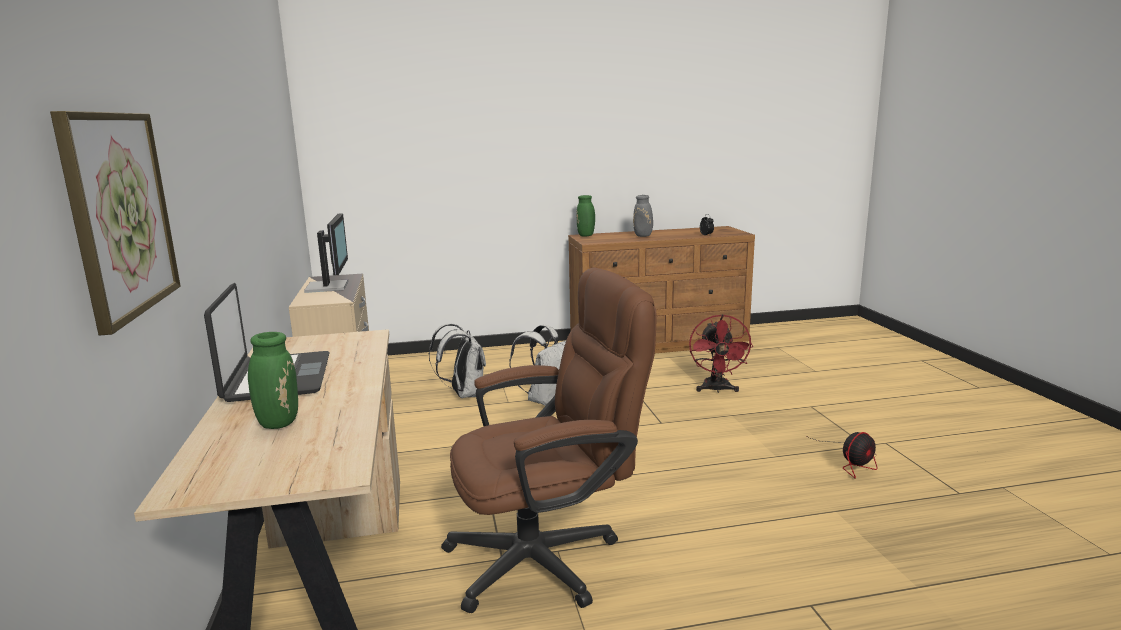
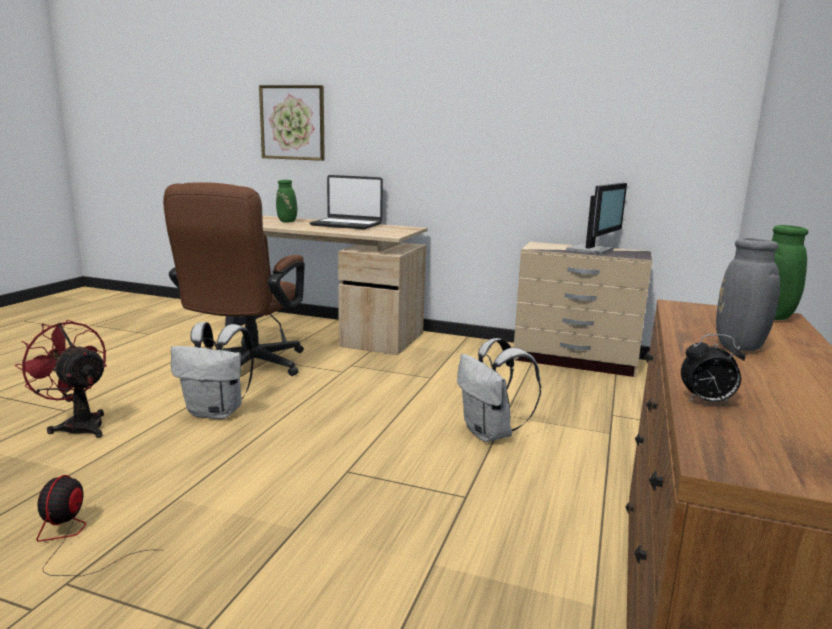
camera: 120 degrees right, 0 degrees up
(329, 286) = (592, 250): monitor -> monitor turned 75 degrees counterclockwise
(464, 394) = (549, 402): white backpack -> white backpack (217, 412)
(717, 390) = (385, 568): red fan -> red fan (78, 425)

